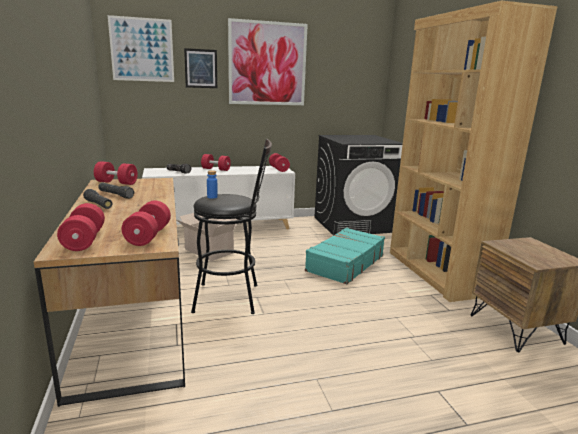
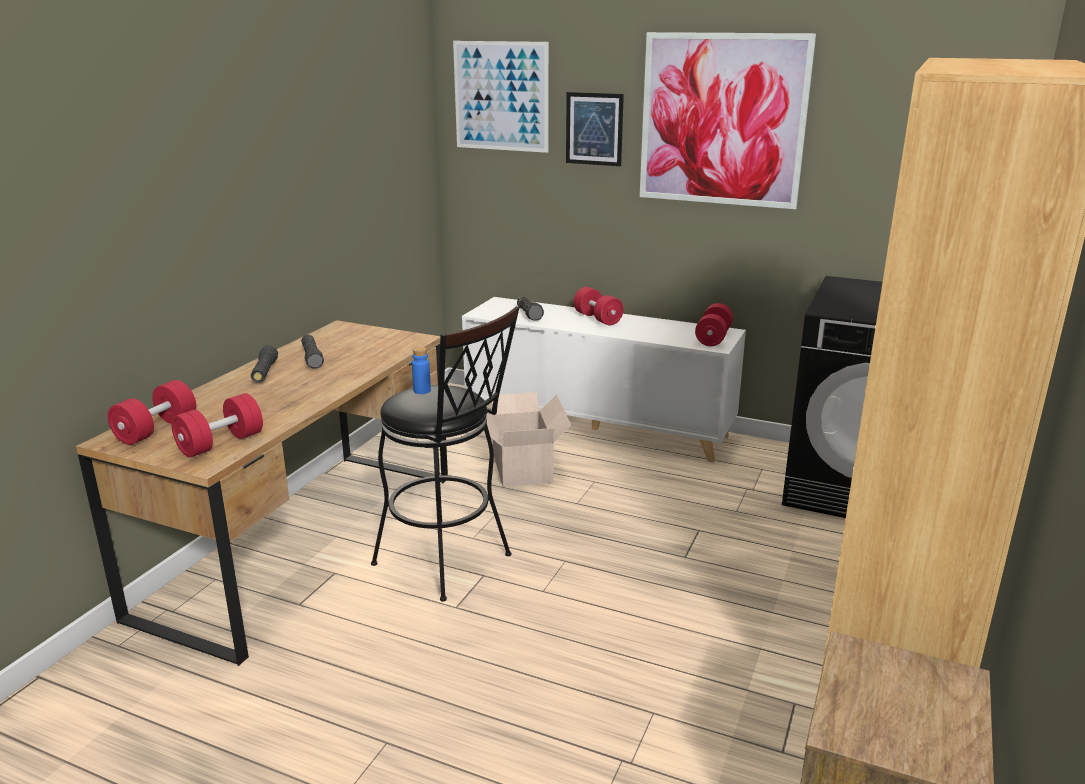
camera: 40 degrees right, 5 degrees up
(116, 183) = (353, 333): red dumbbell -> none
(344, 263) = (716, 569): turquoise suitcase -> none

